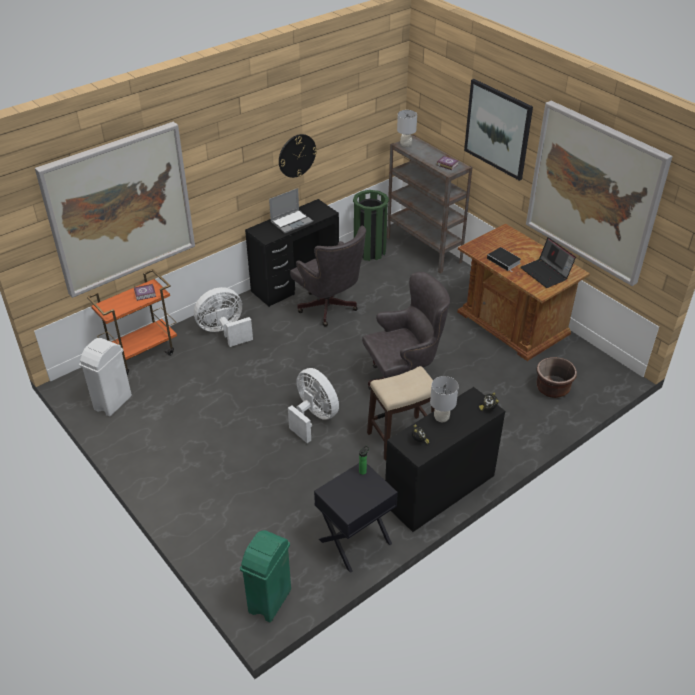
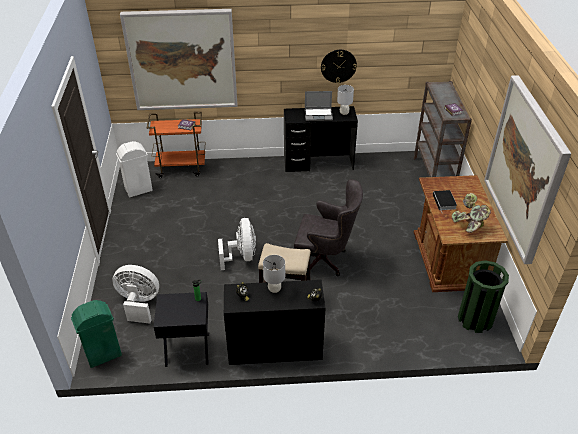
camera: 35 degrees right, 0 degrees up
(224, 332) = (242, 176): white fan -> white fan (139, 304)
(329, 309) = (323, 190): grey office chair -> none
(369, 251) = (391, 163): green trash can -> green trash can (475, 319)
(406, 145) = (436, 86): grey table lamp -> grey table lamp (344, 113)
(498, 129) = (489, 91): picture -> none
(546, 273) = (469, 225): laptop -> potted plant
(552, 388) = (432, 322): brown planter -> none

